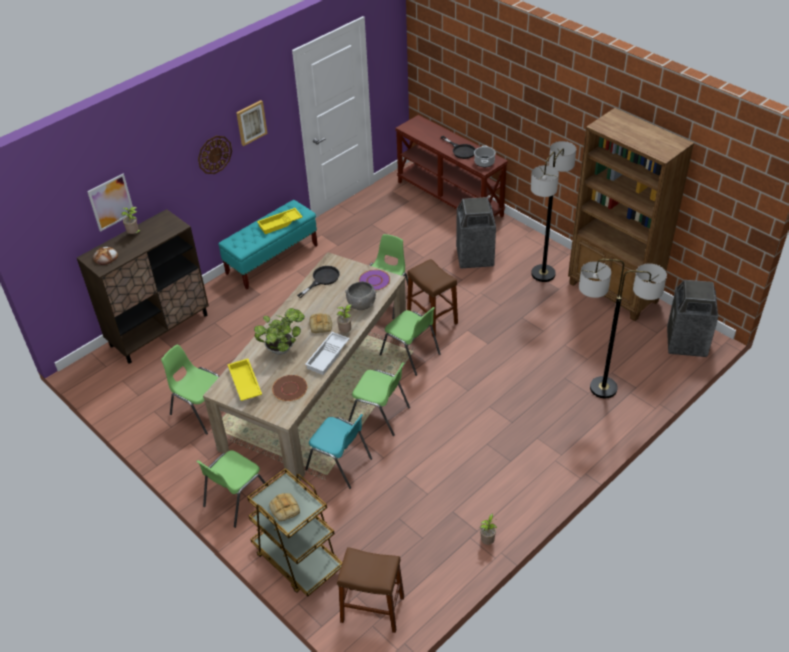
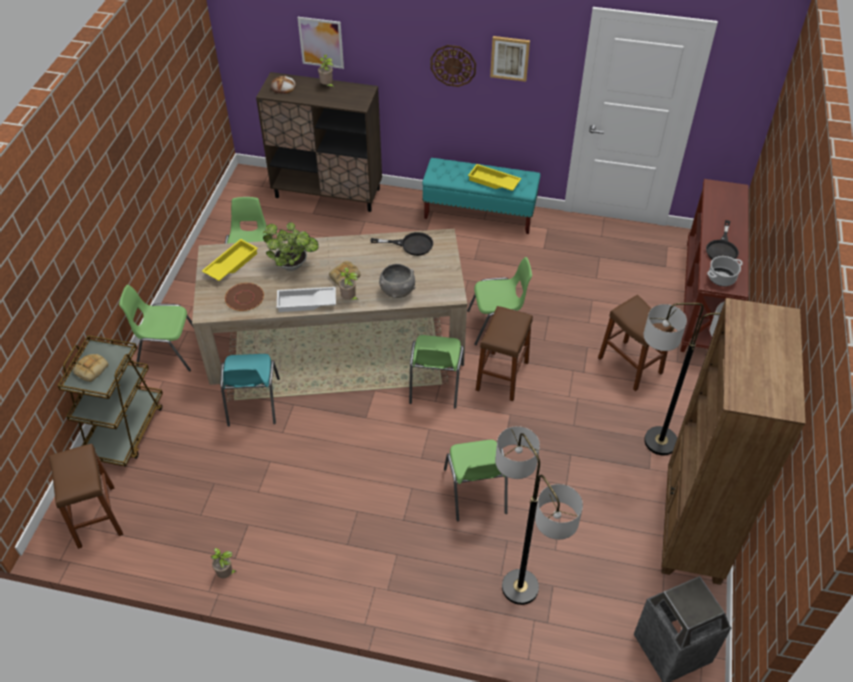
camera: 55 degrees right, 5 degrees up
(374, 281) = (440, 283): purple plate -> none
(380, 415) = (335, 401): green chair -> green chair (475, 492)
(474, 257) = (630, 365): trash can -> brown stool

